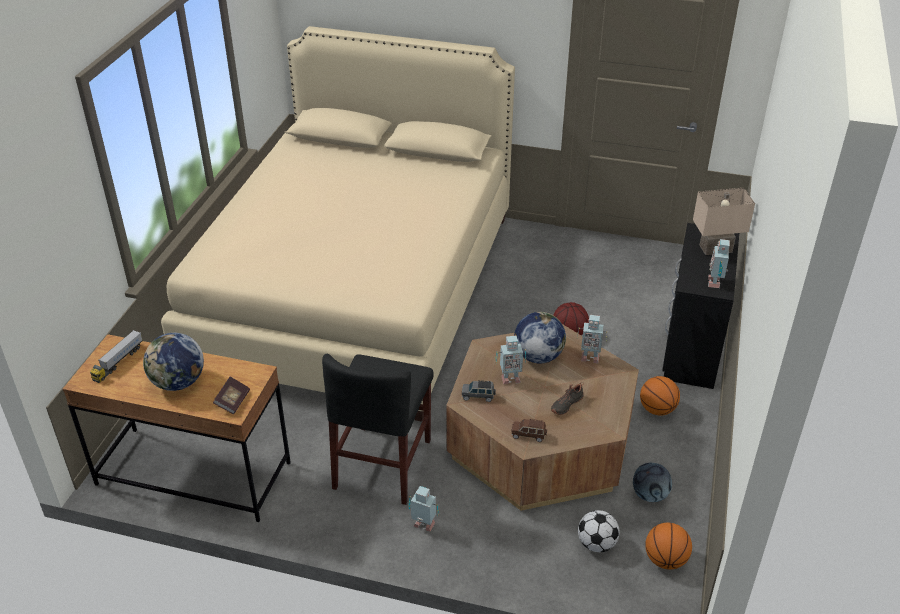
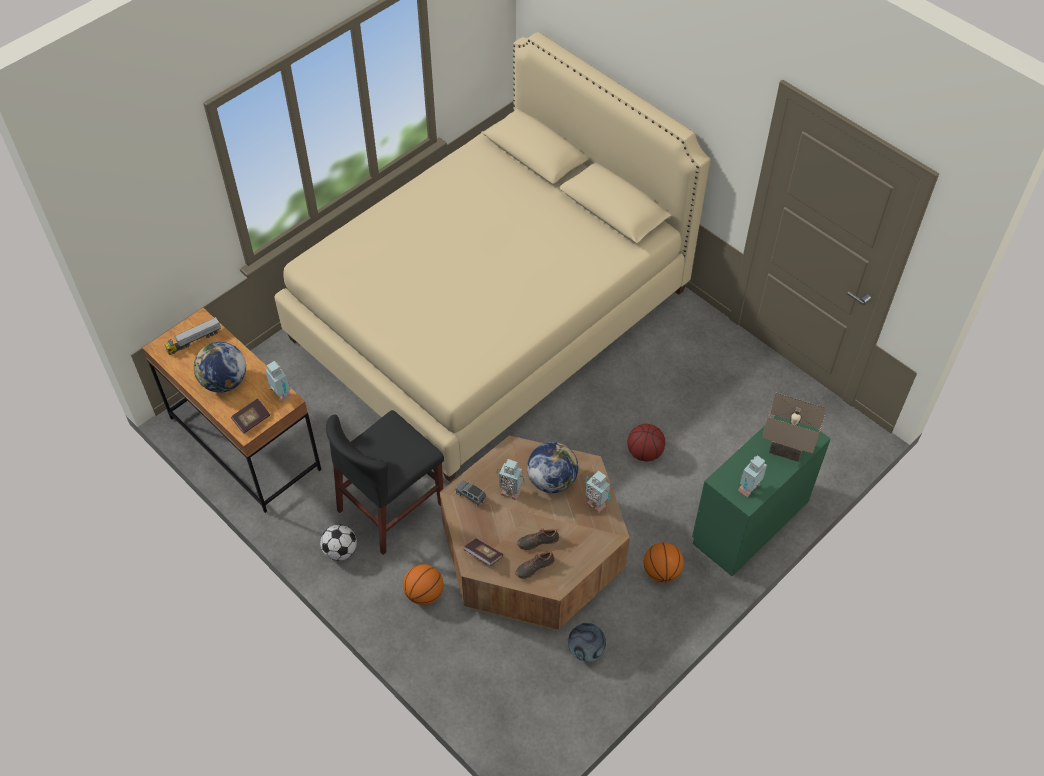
camera: 30 degrees right, 15 degrees up
(424, 526) = (383, 581): toy robot -> toy robot (281, 396)
(529, 435) = (483, 555): brown toy car -> book
(580, 424) = (534, 566): none -> black shoe
(596, 544) = (506, 670): football -> football (340, 551)
(665, 560) = (551, 714): basketball -> basketball (424, 593)
(690, 347) = (748, 521): black dresser -> green dresser

